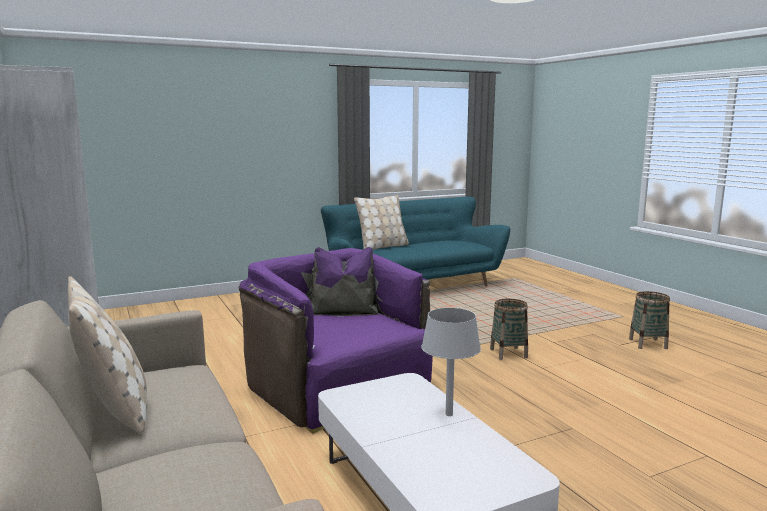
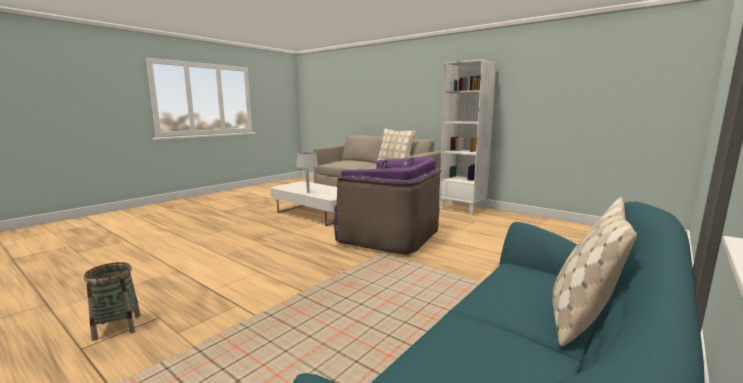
camera: 155 degrees right, 0 degrees up
(508, 353) = (287, 280): basket -> none

